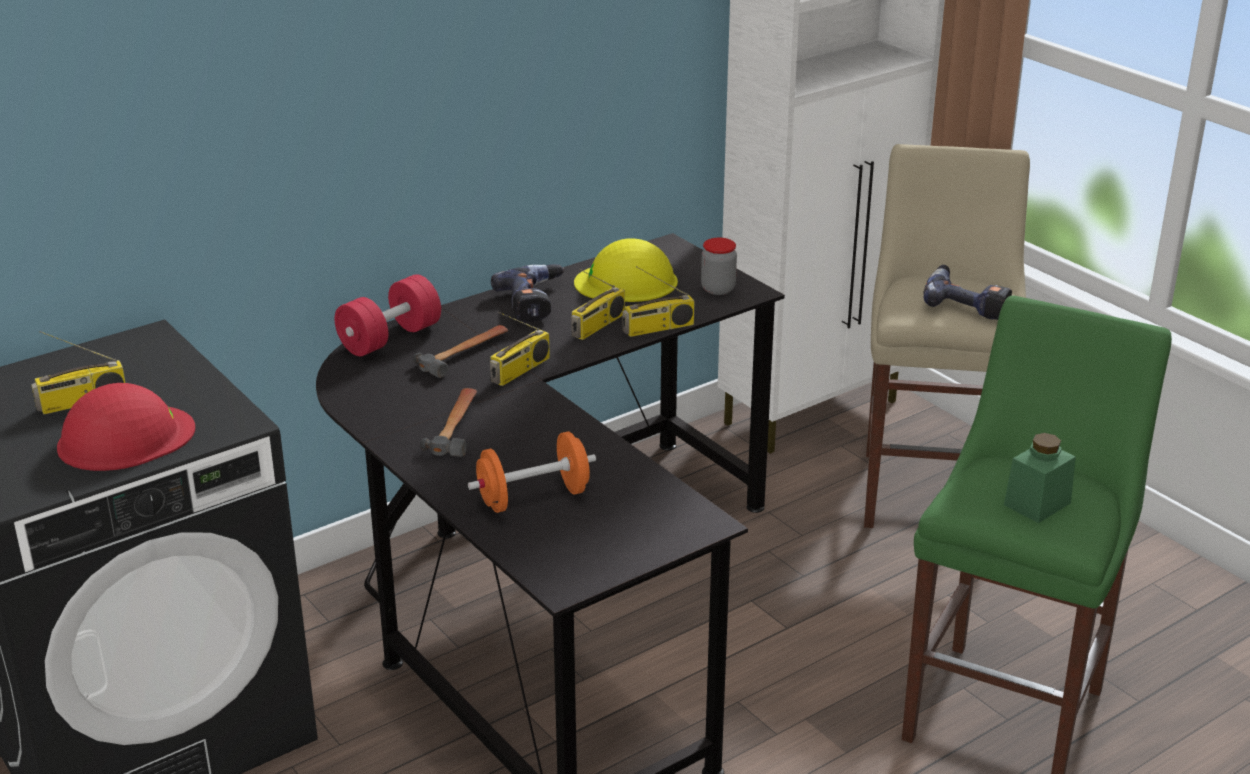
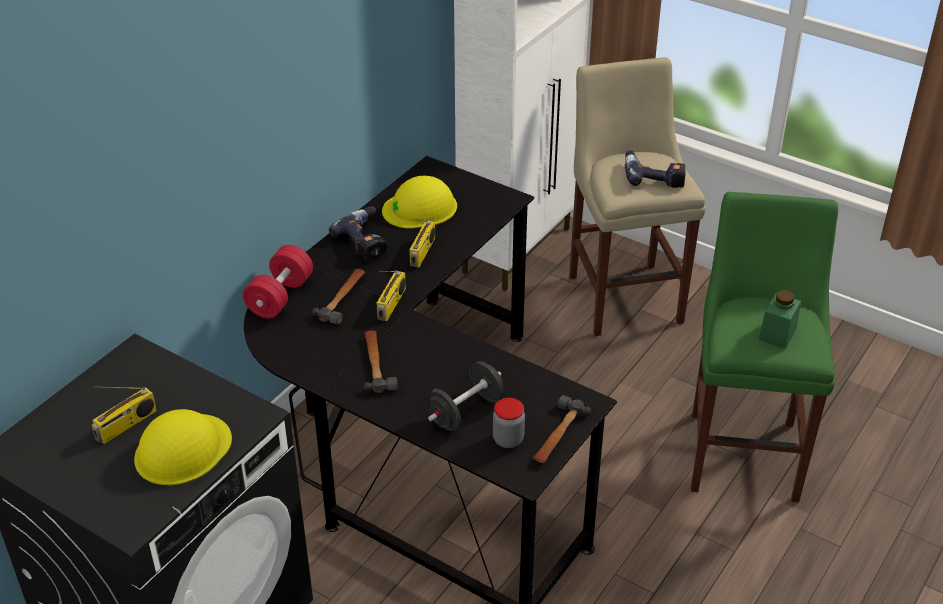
camera: 20 degrees left, 10 degrees up
(125, 438) = (182, 449): red hard hat -> yellow hard hat
(533, 498) = (465, 412): orange dumbbell -> black dumbbell
(638, 548) = (557, 435): none -> hammer
(658, 328) = (465, 245): radio -> none
(718, 289) = (487, 201): jar -> jar (508, 439)

